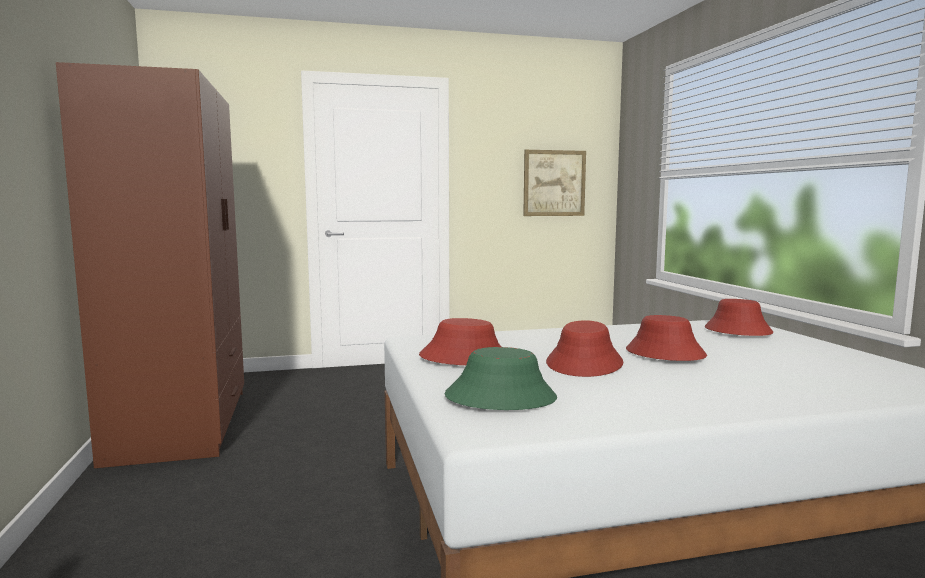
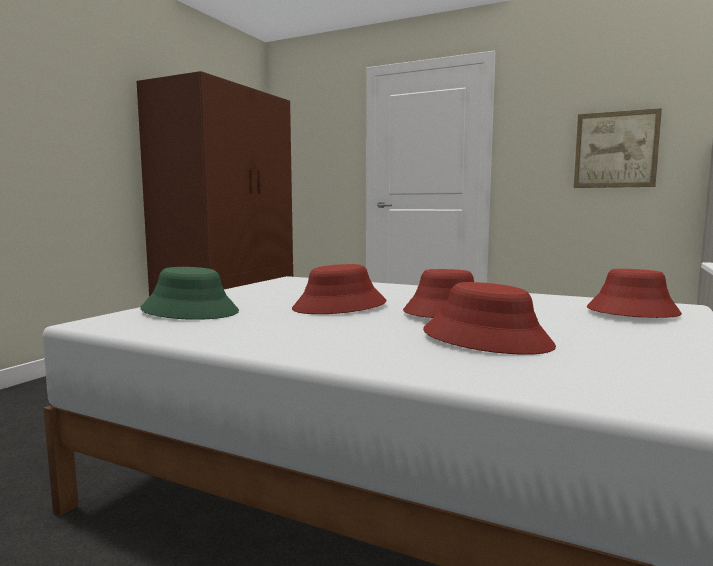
camera: 40 degrees right, 0 degrees up
(464, 357) = (274, 291): red hat -> red hat (486, 339)

